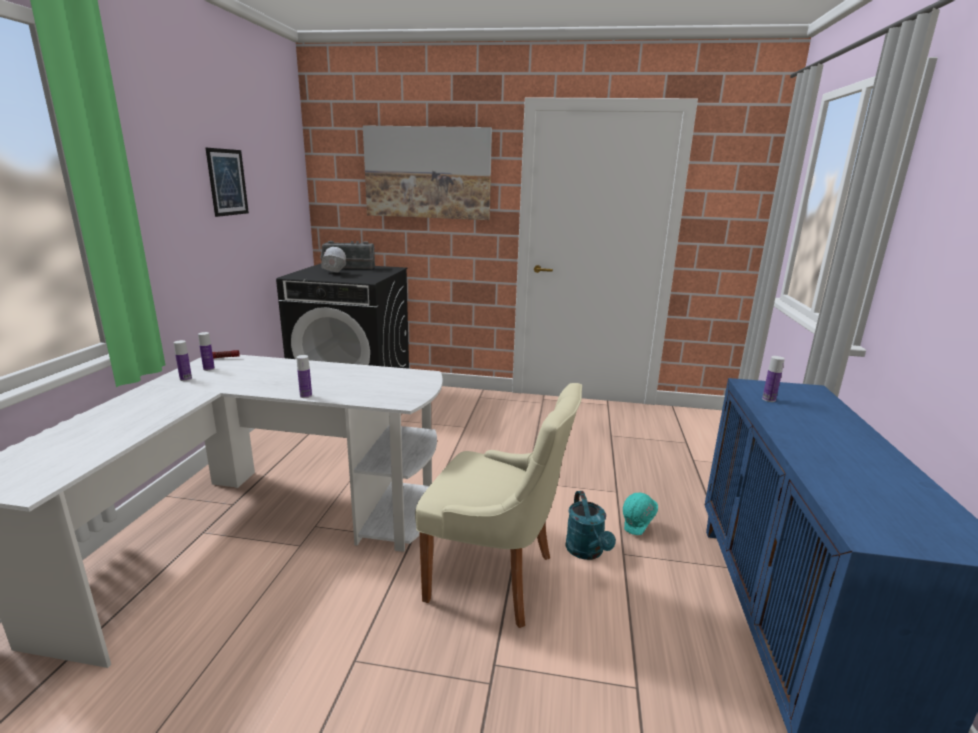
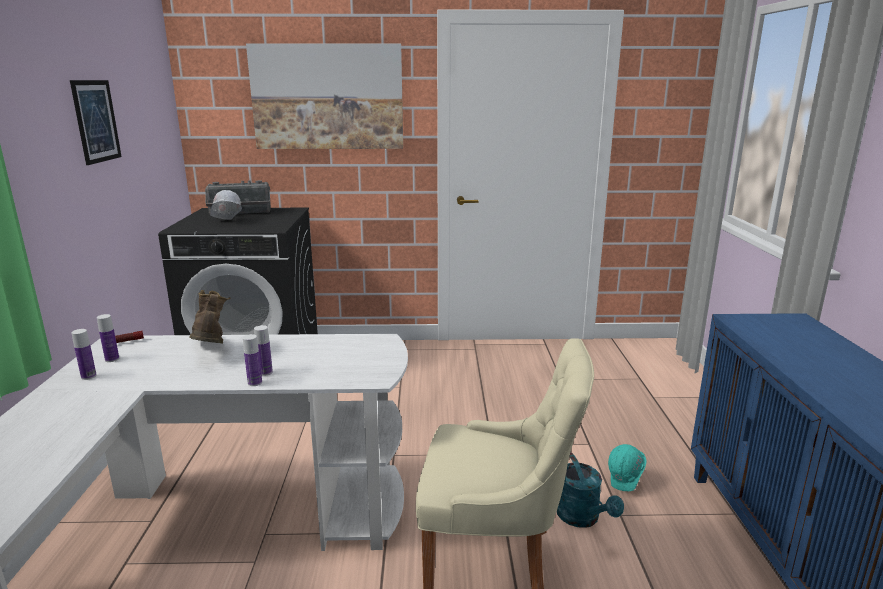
camera: 10 degrees left, 0 degrees up
(284, 370) = (210, 351): none -> brown boot
(768, 399) = (765, 335): bottle -> bottle (265, 372)

